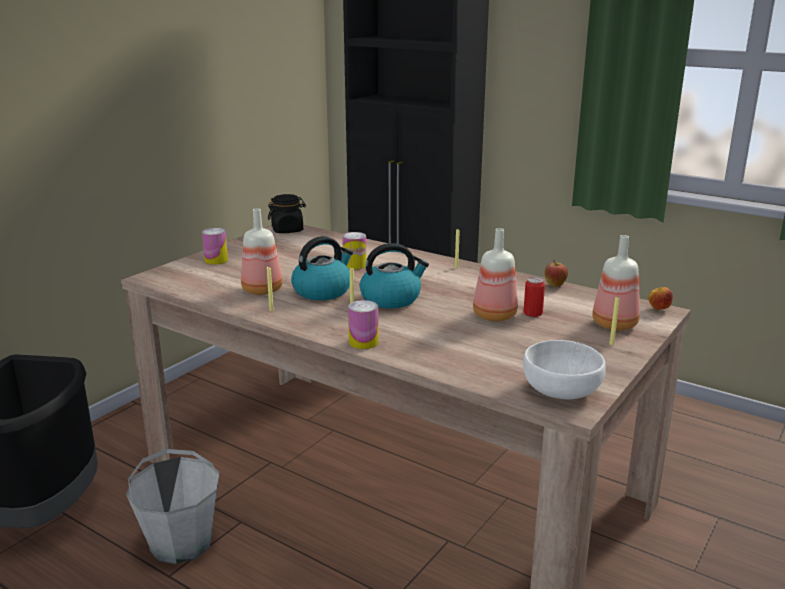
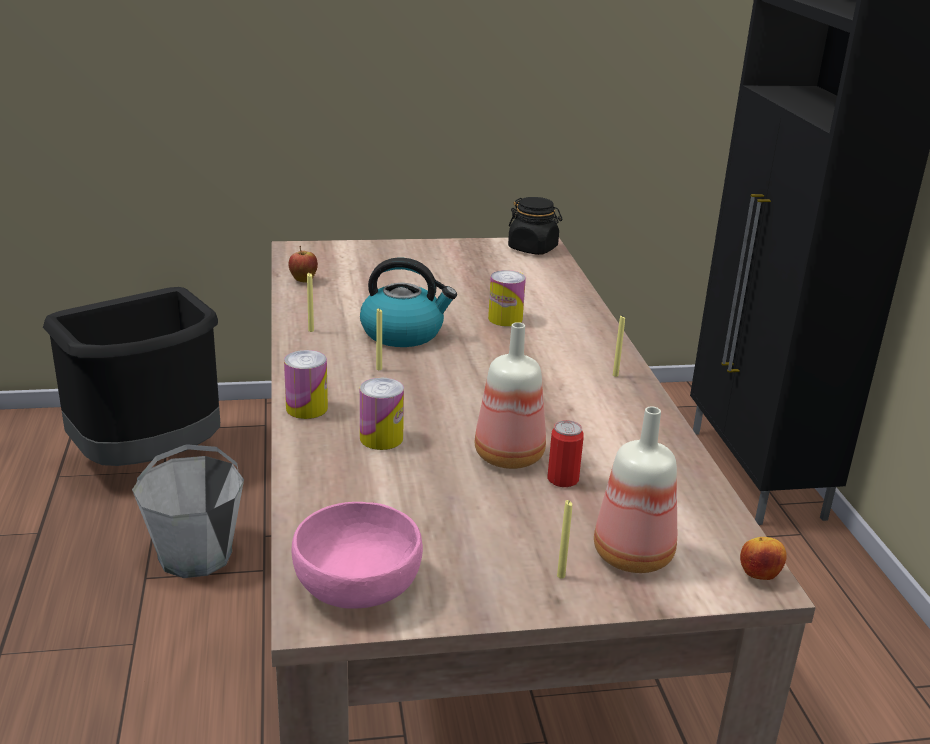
camera: 45 degrees right, 5 degrees up
(216, 260) = (387, 255): can -> can (381, 438)
(263, 290) = (353, 306): bottle -> none
(391, 299) = (448, 376): kettle -> none
(555, 285) = (686, 461): apple -> apple (303, 280)
(560, 389) = (356, 584): white bowl -> pink bowl

